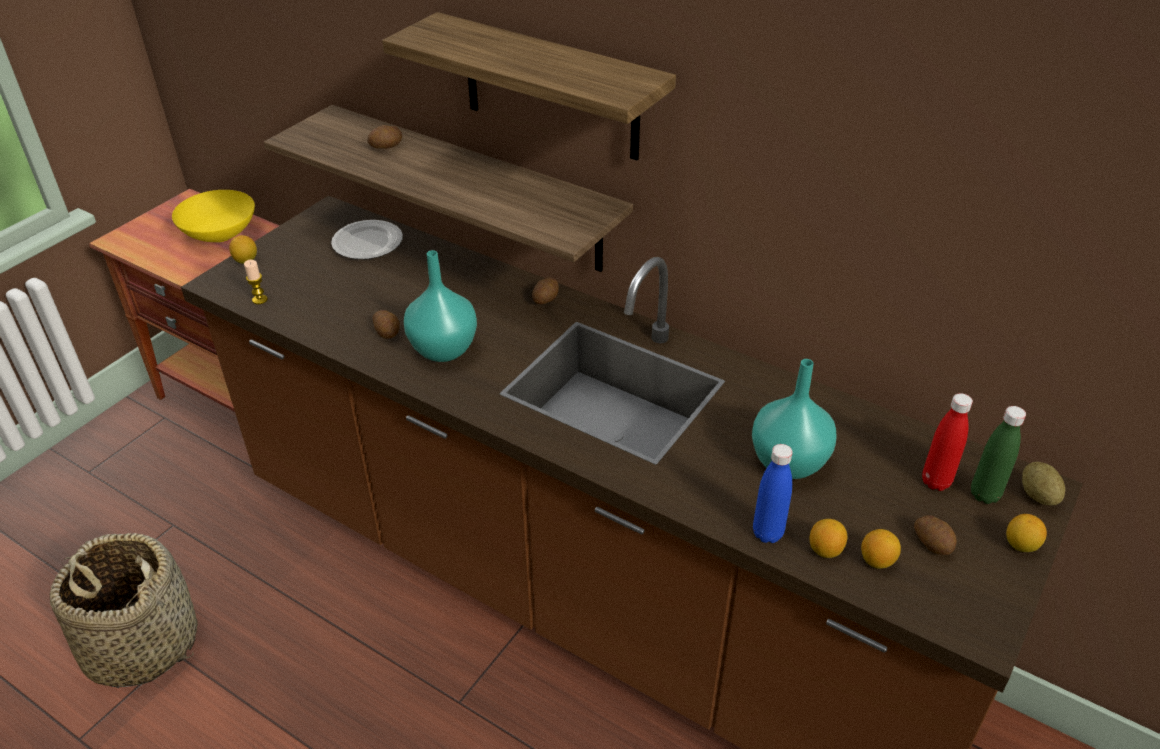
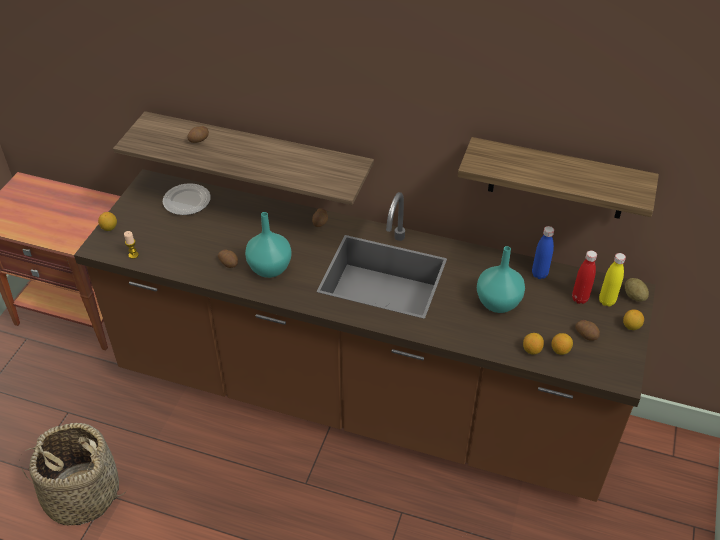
camera: 15 degrees left, 5 degrees up
(220, 235) = (60, 205): yellow bowl -> none
(550, 88) = (314, 96): shelf -> shelf (557, 179)
(767, 533) = (498, 347): blue bottle -> blue bottle (539, 274)
(984, 494) = (606, 301): green bottle -> yellow bottle

